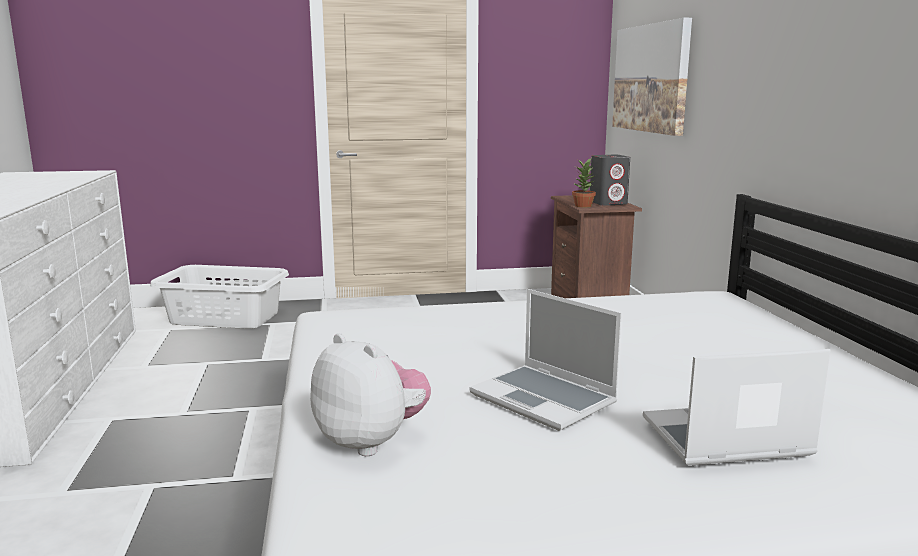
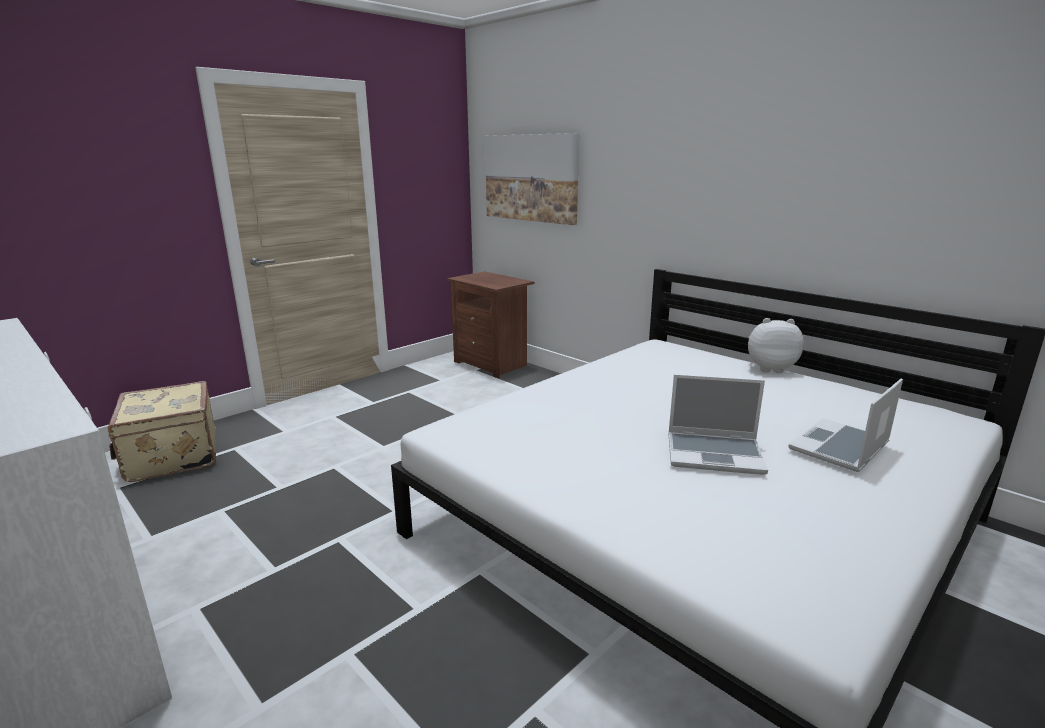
camera: 35 degrees left, 5 degrees up
(225, 318) = (171, 456): white laundry basket -> beige suitcase
(371, 442) = (682, 530): plush toy -> plush toy (769, 368)
(583, 206) = (492, 285): potted plant -> none
(608, 203) = (503, 280): grey speaker -> none

